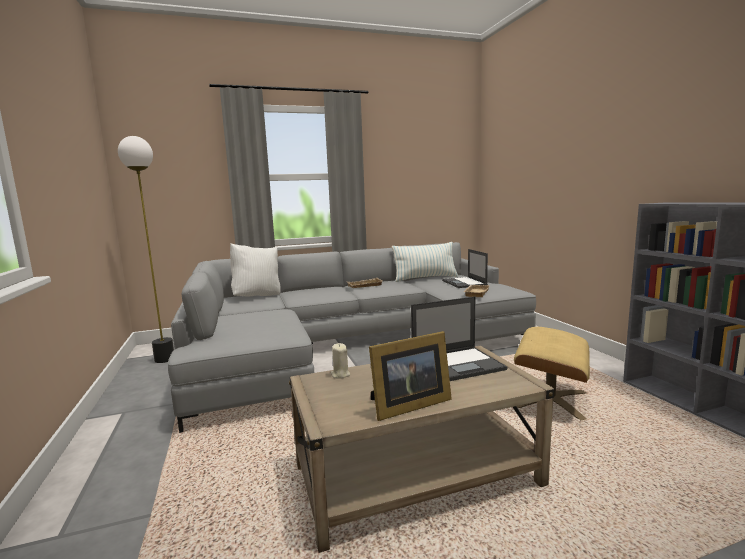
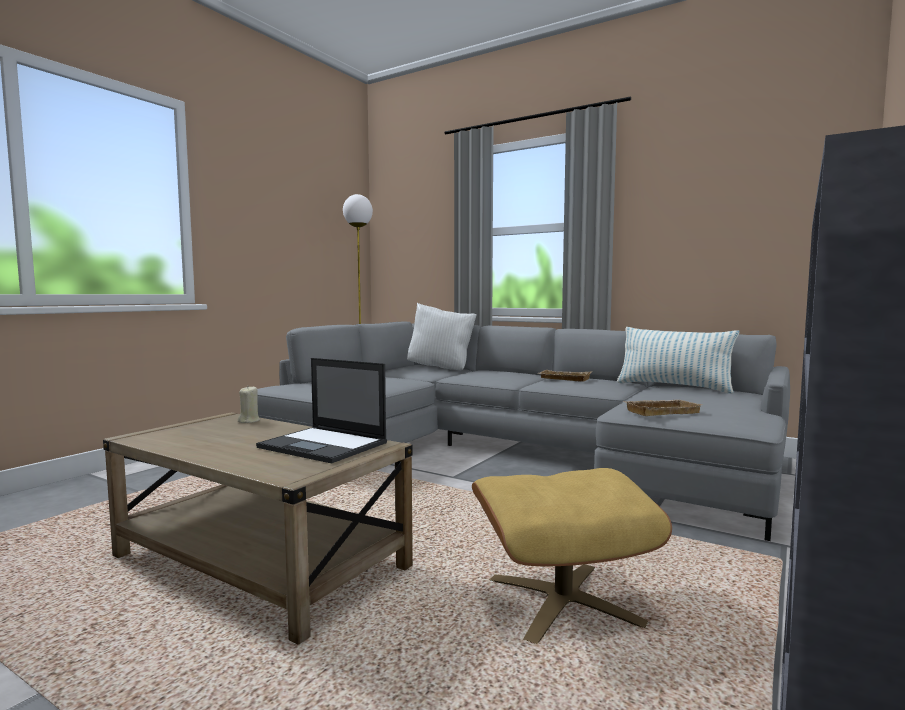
camera: 50 degrees right, 5 degrees down
(407, 405) = (189, 448): picture frame -> none
(464, 283) = (703, 400): laptop -> none

